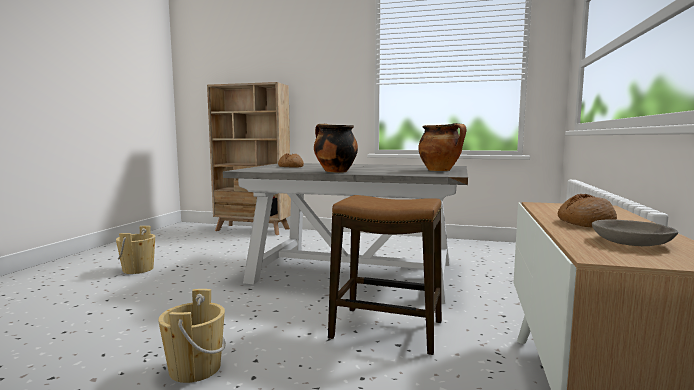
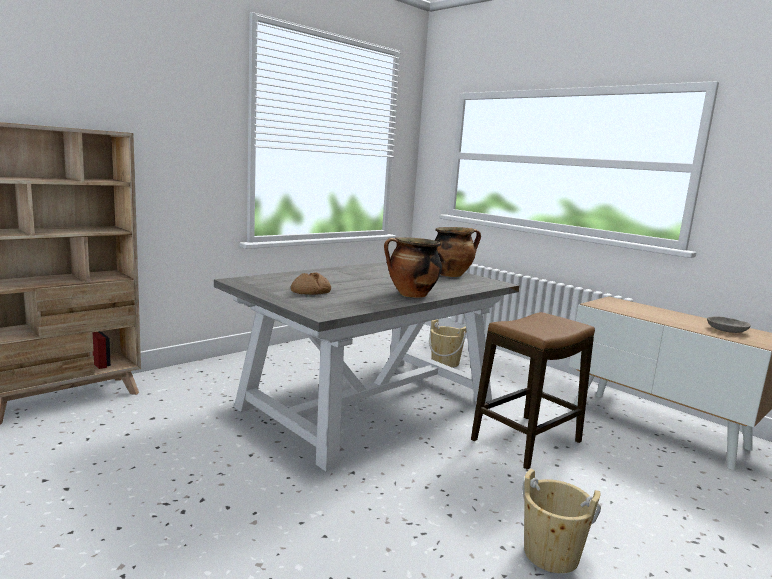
camera: 60 degrees left, 5 degrees up
(138, 269) = (122, 545): beige bucket -> beige bucket (445, 362)
(585, 223) = (671, 319): bread -> none

